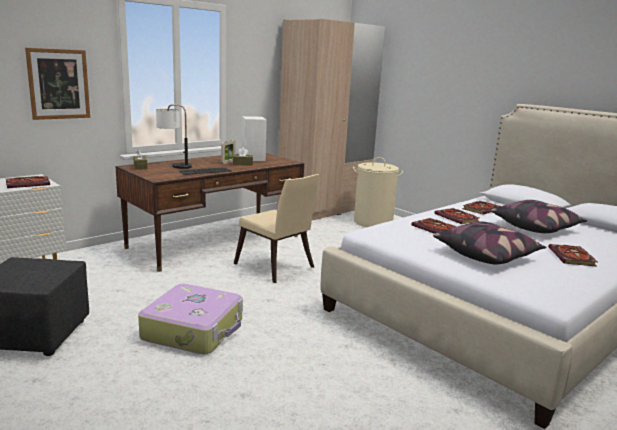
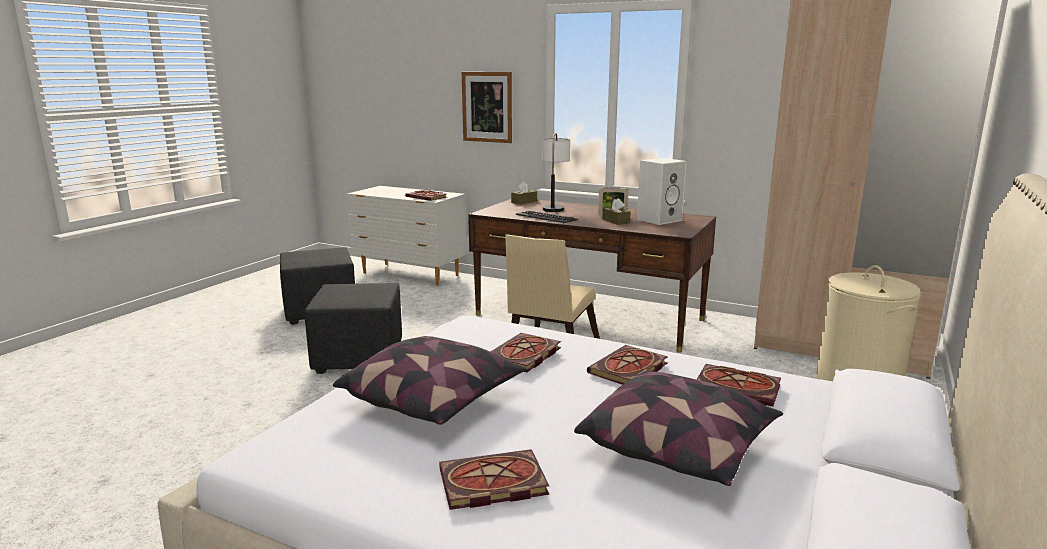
camera: 70 degrees right, 0 degrees up
(194, 330) = (360, 358): suitcase -> black ottoman

